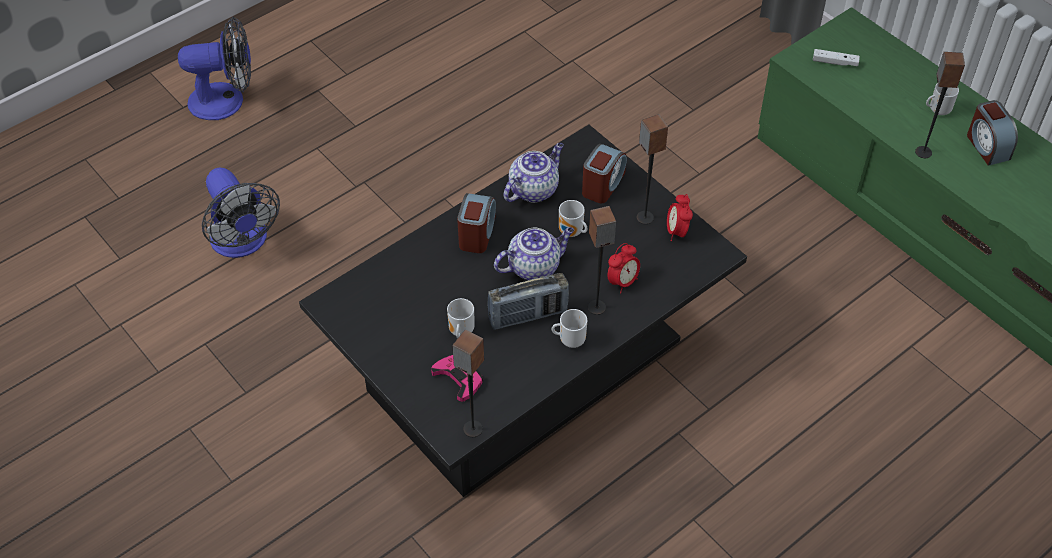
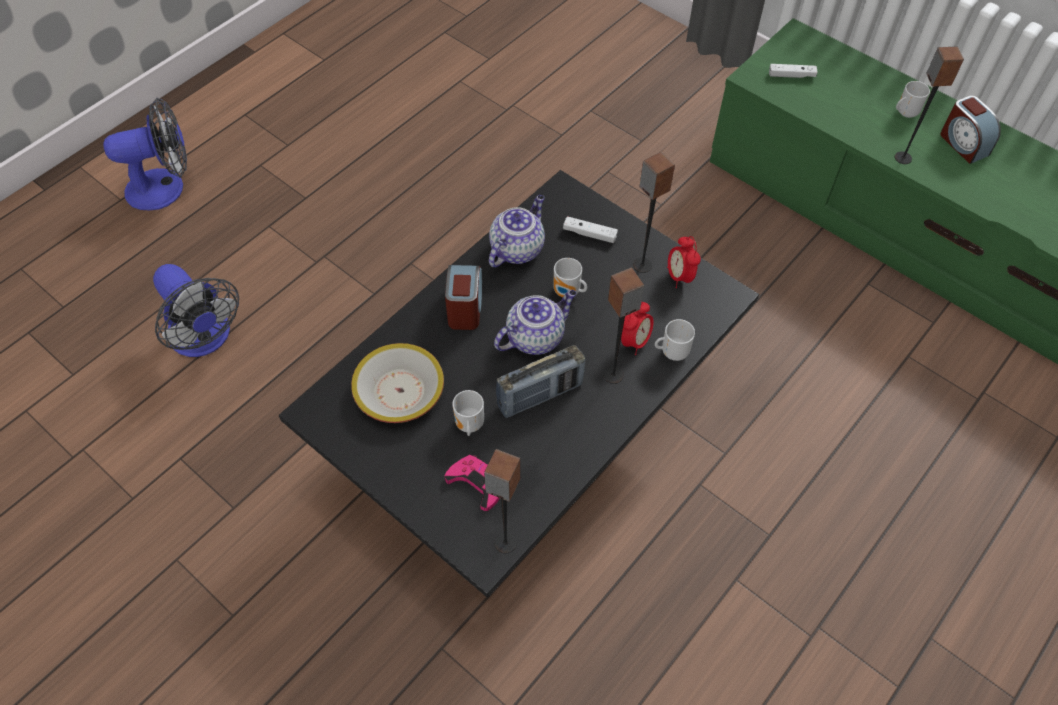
camera: 10 degrees left, 5 degrees up
(406, 296) = (400, 391): none -> bowl
(570, 339) = (592, 417): mug -> mug (672, 352)
(603, 184) = (589, 234): alarm clock -> white game controller

